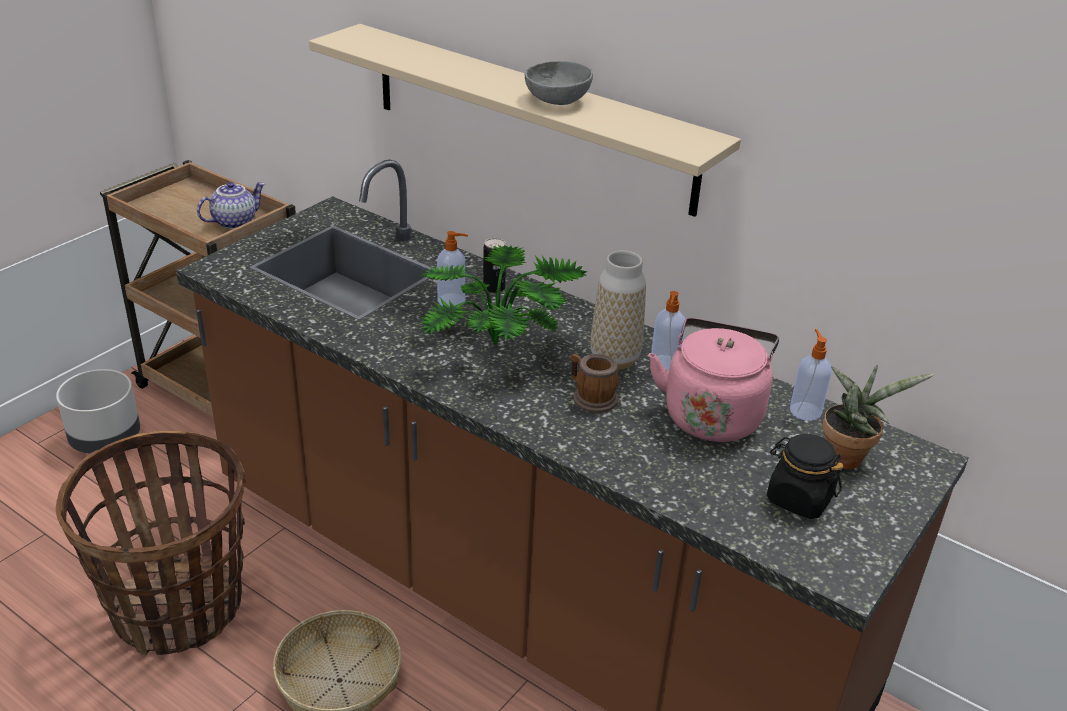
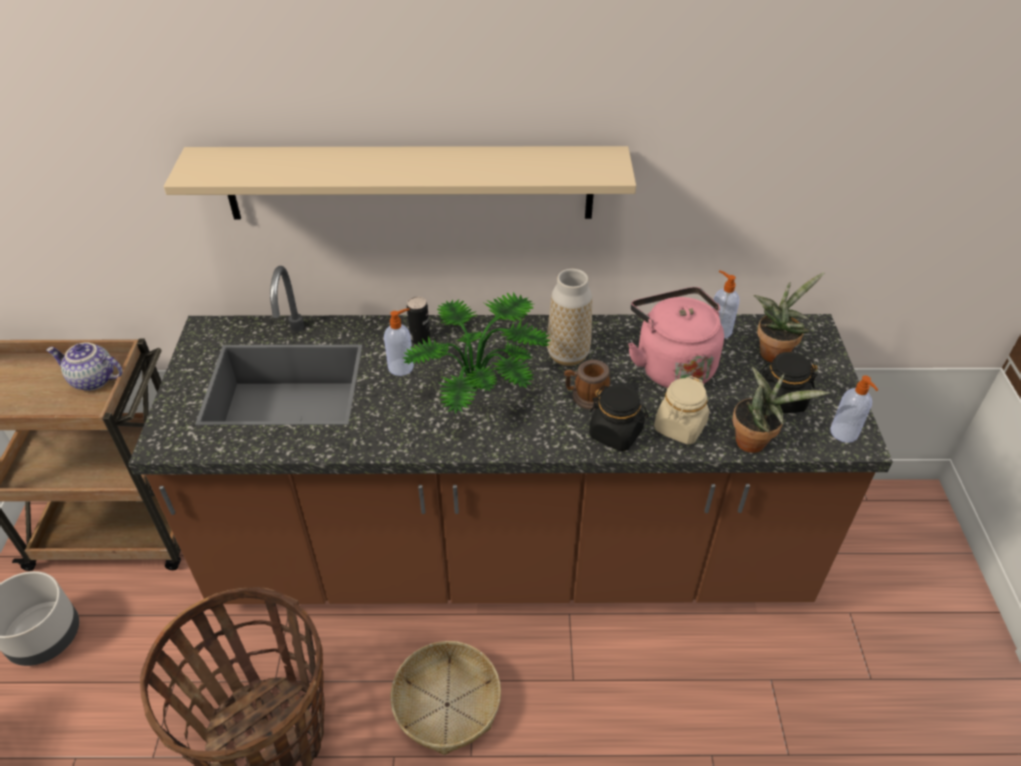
camera: 35 degrees left, 10 degrees up
(234, 221) = (92, 380): teapot -> teapot turned 90 degrees counterclockwise
(556, 100) = (461, 165): grey bowl -> none
(582, 438) = (616, 433): none -> black jar
(654, 465) = (679, 427): none -> beige jar
(664, 364) = (603, 341): soap dispenser -> soap dispenser (844, 433)
(721, 516) = (755, 441): none -> potted plant

